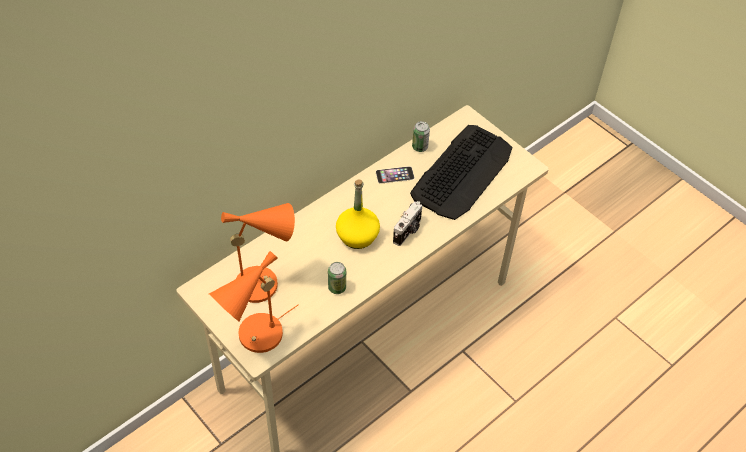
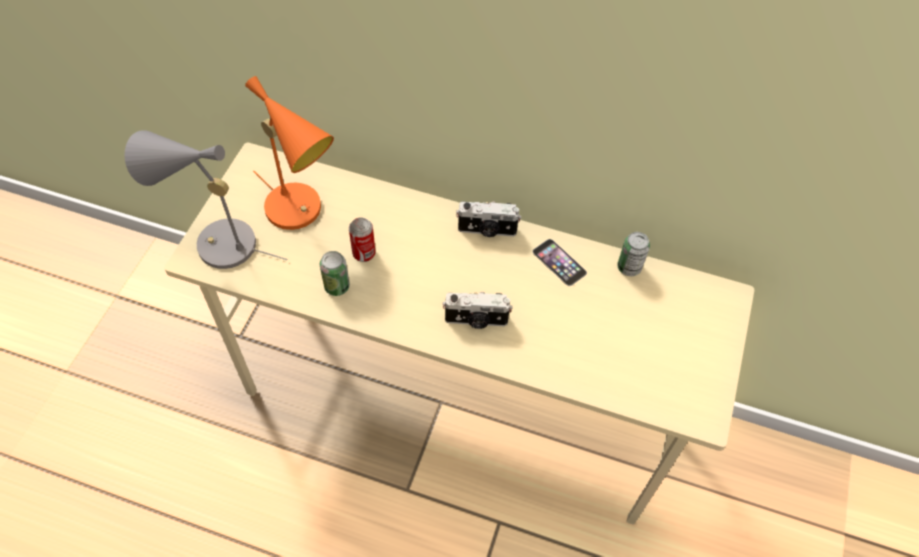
camera: 60 degrees right, 5 degrees up
(256, 339) = (217, 244): orange table lamp -> grey table lamp
(321, 263) = (364, 253): none -> can
(348, 196) = (487, 231): none -> camera
(357, 236) = (430, 269): yellow bottle -> none
(462, 172) = (626, 337): keyboard -> none

